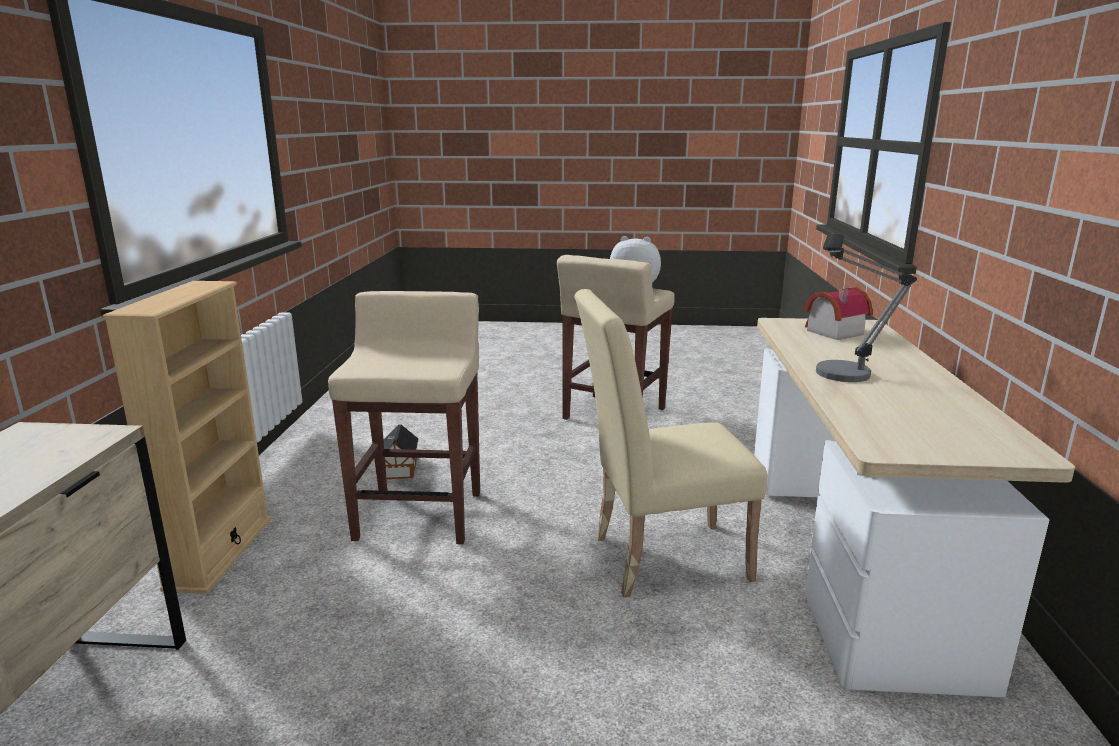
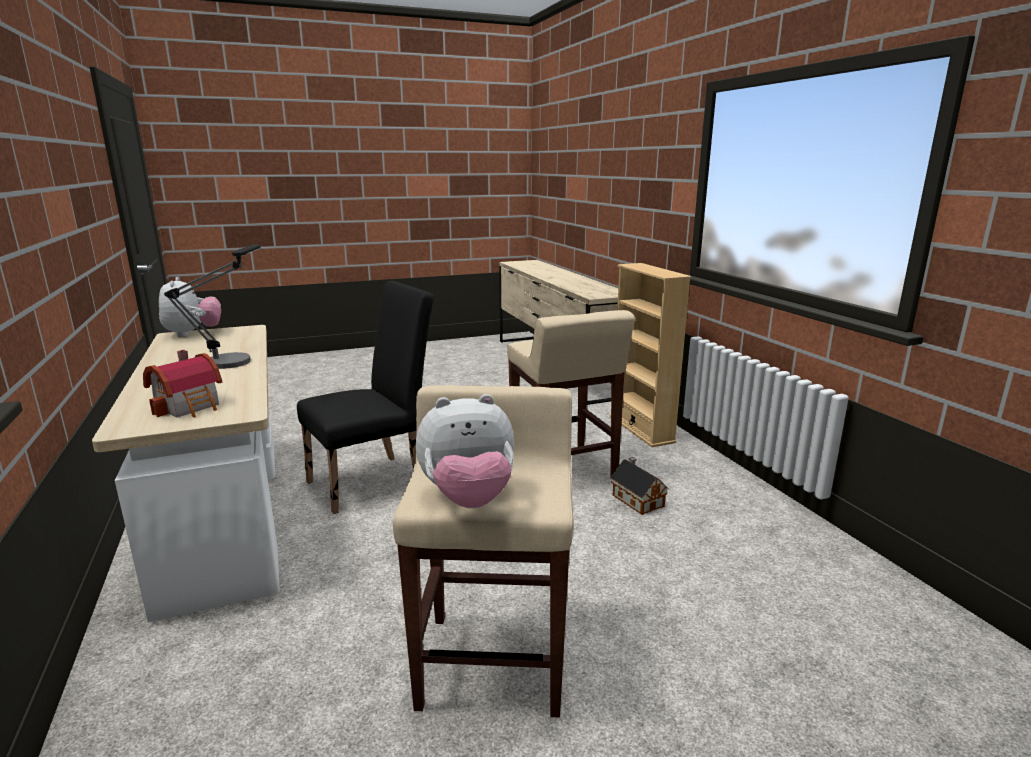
camera: 155 degrees right, 0 degrees up
(658, 558) = (375, 480): beige chair -> black chair
(988, 450) = (193, 334): none -> plush toy

